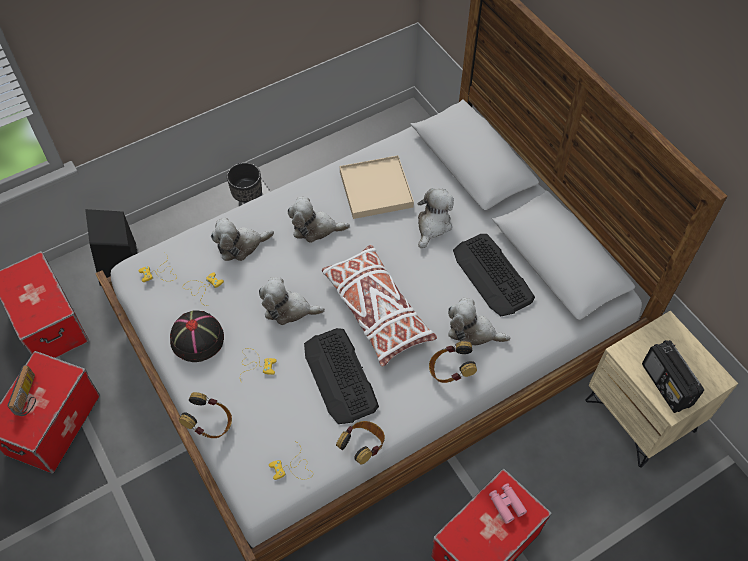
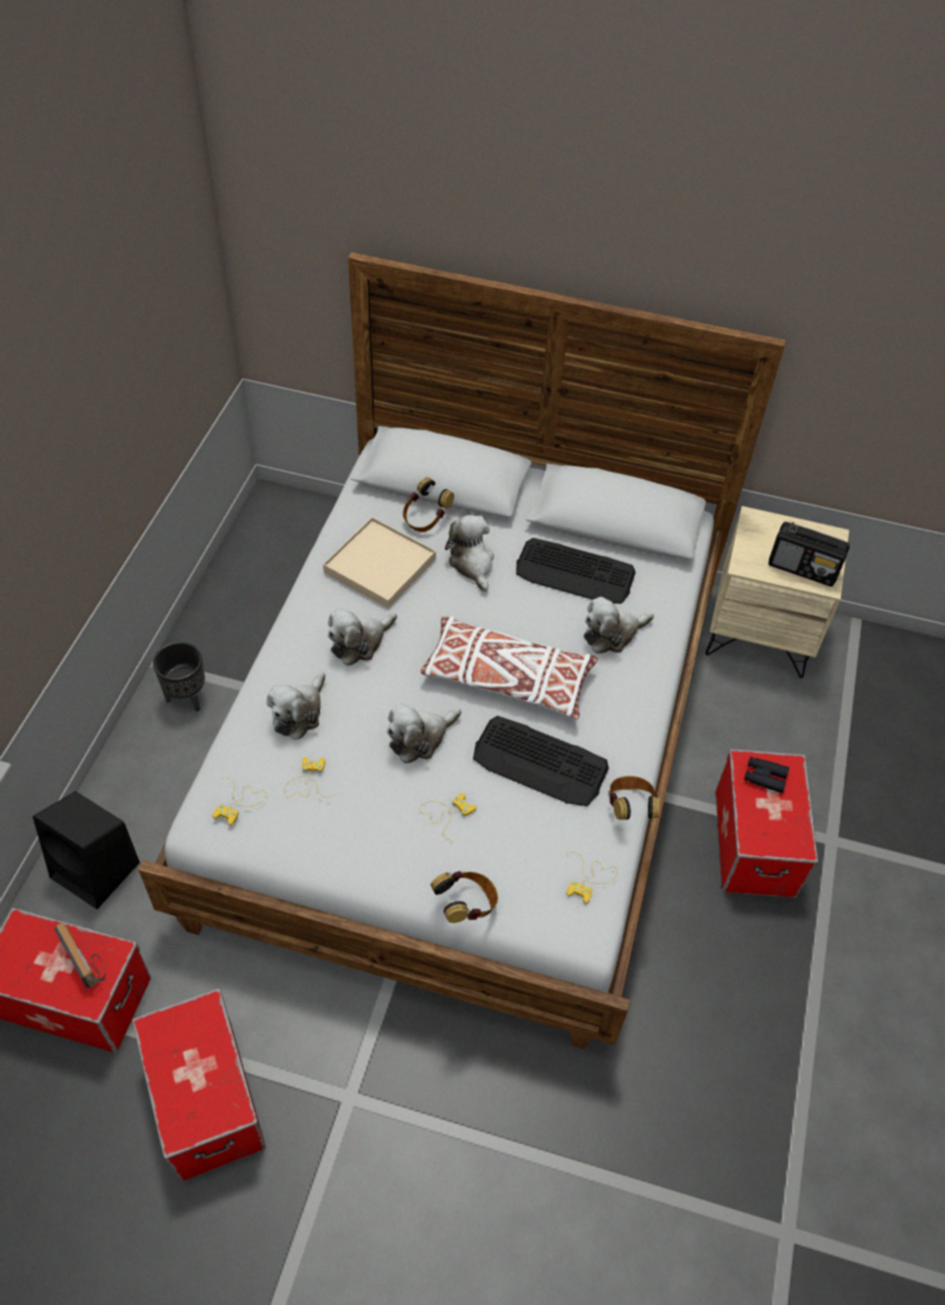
camera: 45 degrees left, 5 degrees down
(29, 396) = (183, 1071): radio -> radio (86, 959)
(197, 338) = (357, 835): black hat -> none
(450, 371) = (630, 682): headphones -> headphones (425, 519)
(506, 504) = (764, 777): pink binoculars -> black binoculars

